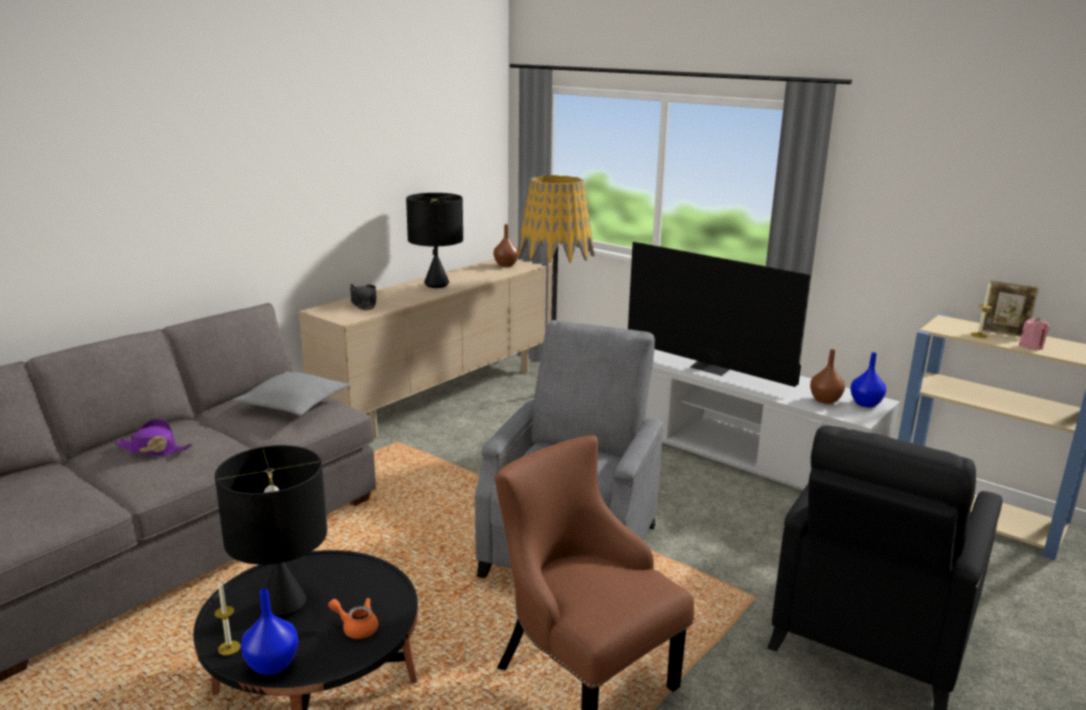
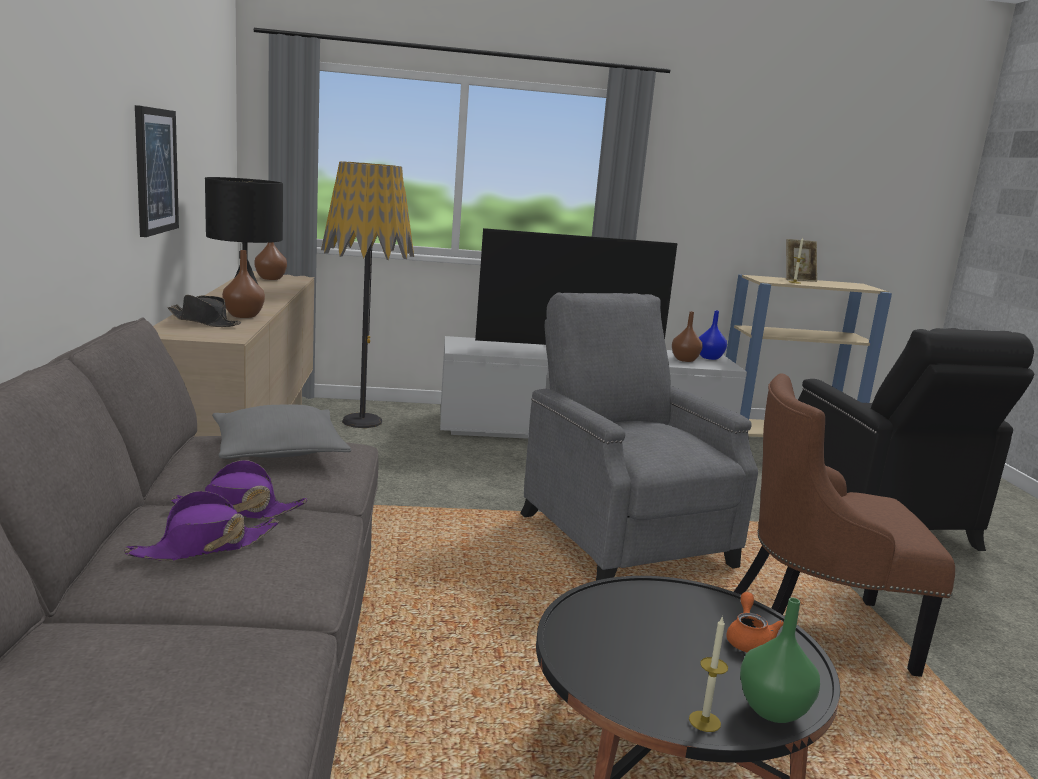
camera: 45 degrees left, 5 degrees down
(204, 435) = (239, 510): none -> purple hat
(271, 664) = (772, 710): blue vase -> green vase
(284, 606) = (652, 657): black table lamp -> none
(348, 197) = (155, 171): none -> picture
(356, 627) = (748, 640): orange teapot -> orange teapot turned 120 degrees clockwise
(399, 301) = (242, 316): none -> brown vase
(1031, 346) = (831, 285): pink candle -> none

